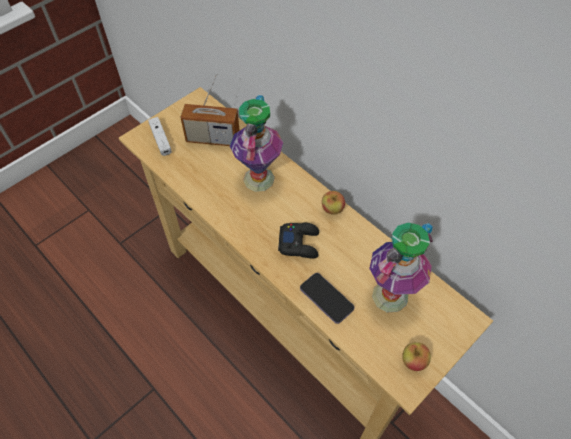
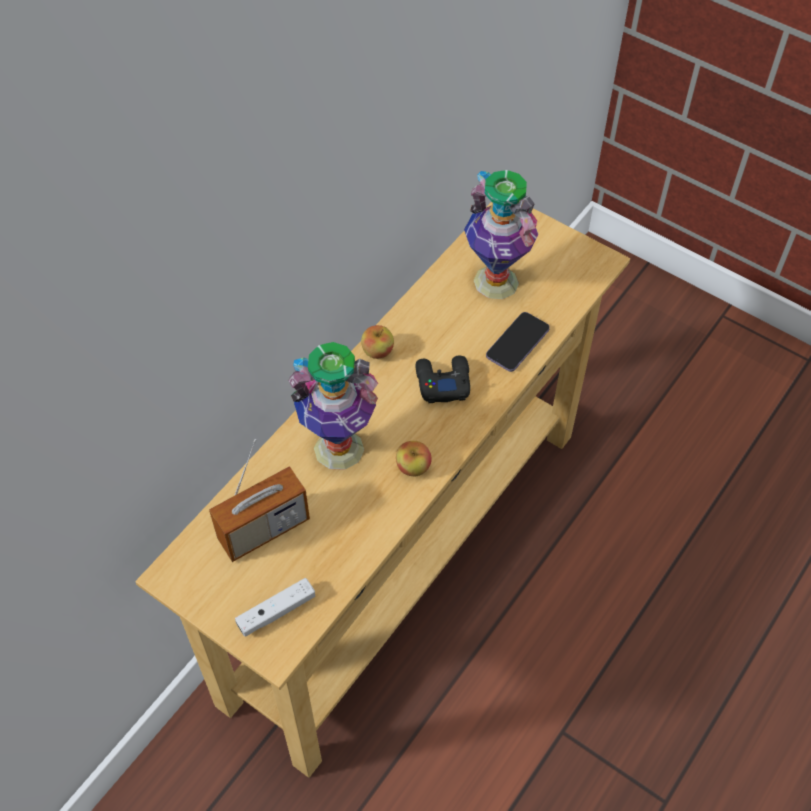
camera: 100 degrees left, 0 degrees up
(213, 138) = (264, 530): radio -> radio turned 60 degrees clockwise
(413, 361) = (572, 257): apple -> apple (413, 467)

